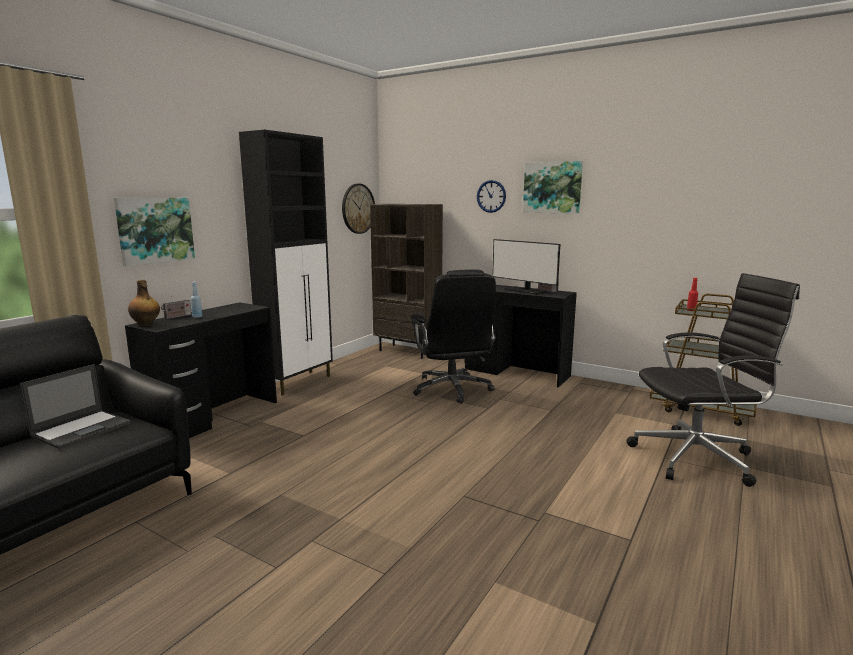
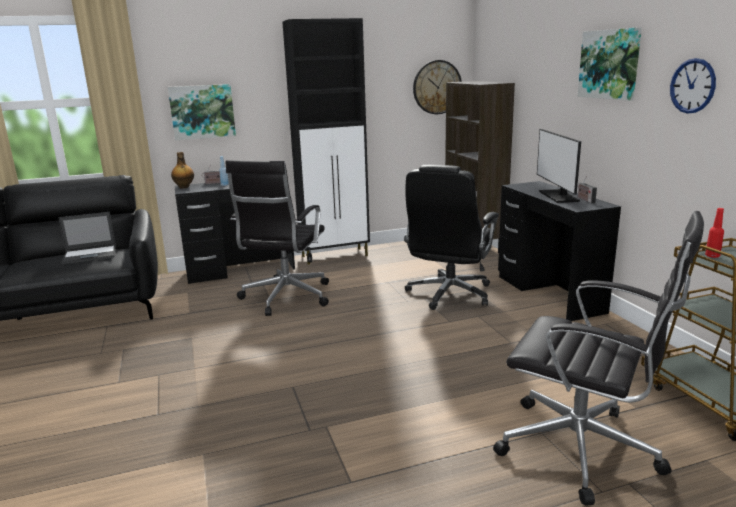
camera: 40 degrees right, 5 degrees up
(315, 429) = (285, 298): none -> black office chair
(491, 196) = (554, 74): wall clock -> wall clock (692, 86)

